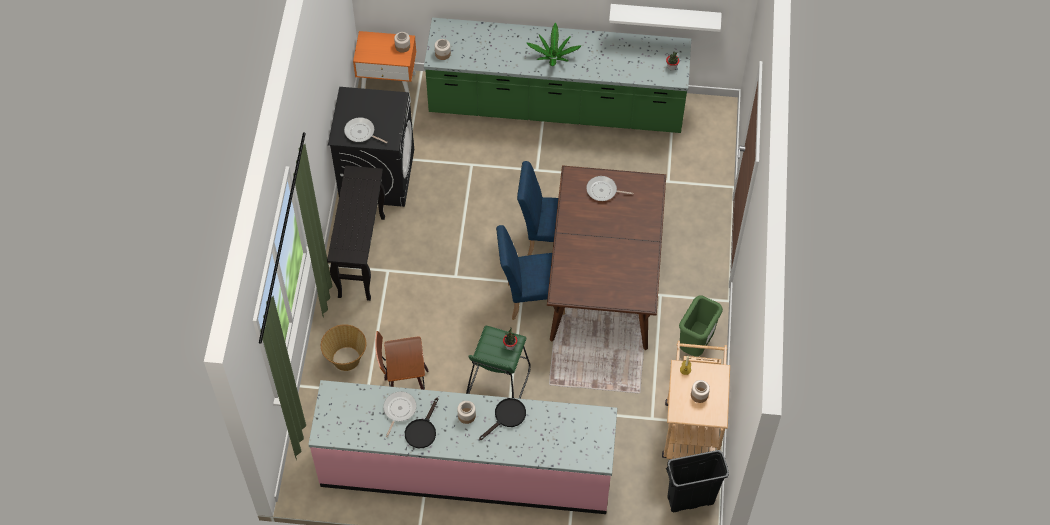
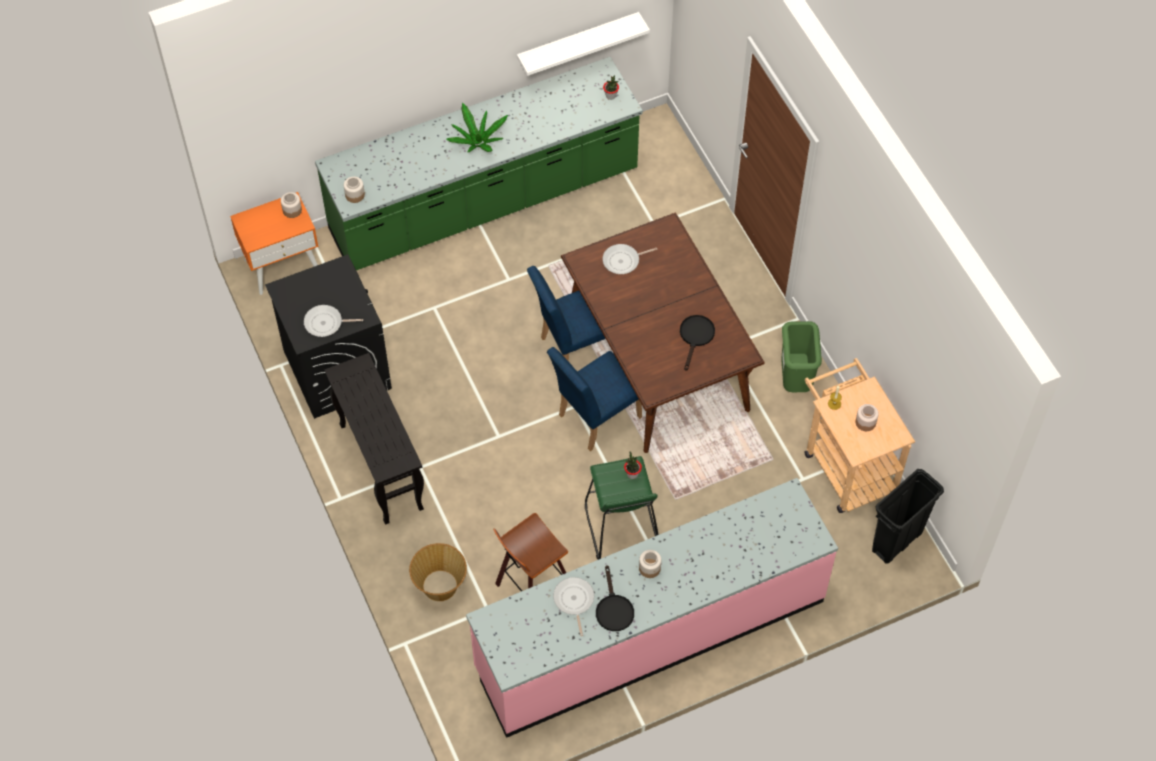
camera: 30 degrees left, 0 degrees up
(507, 417) = (692, 547): black frying pan -> black frying pan (696, 337)

